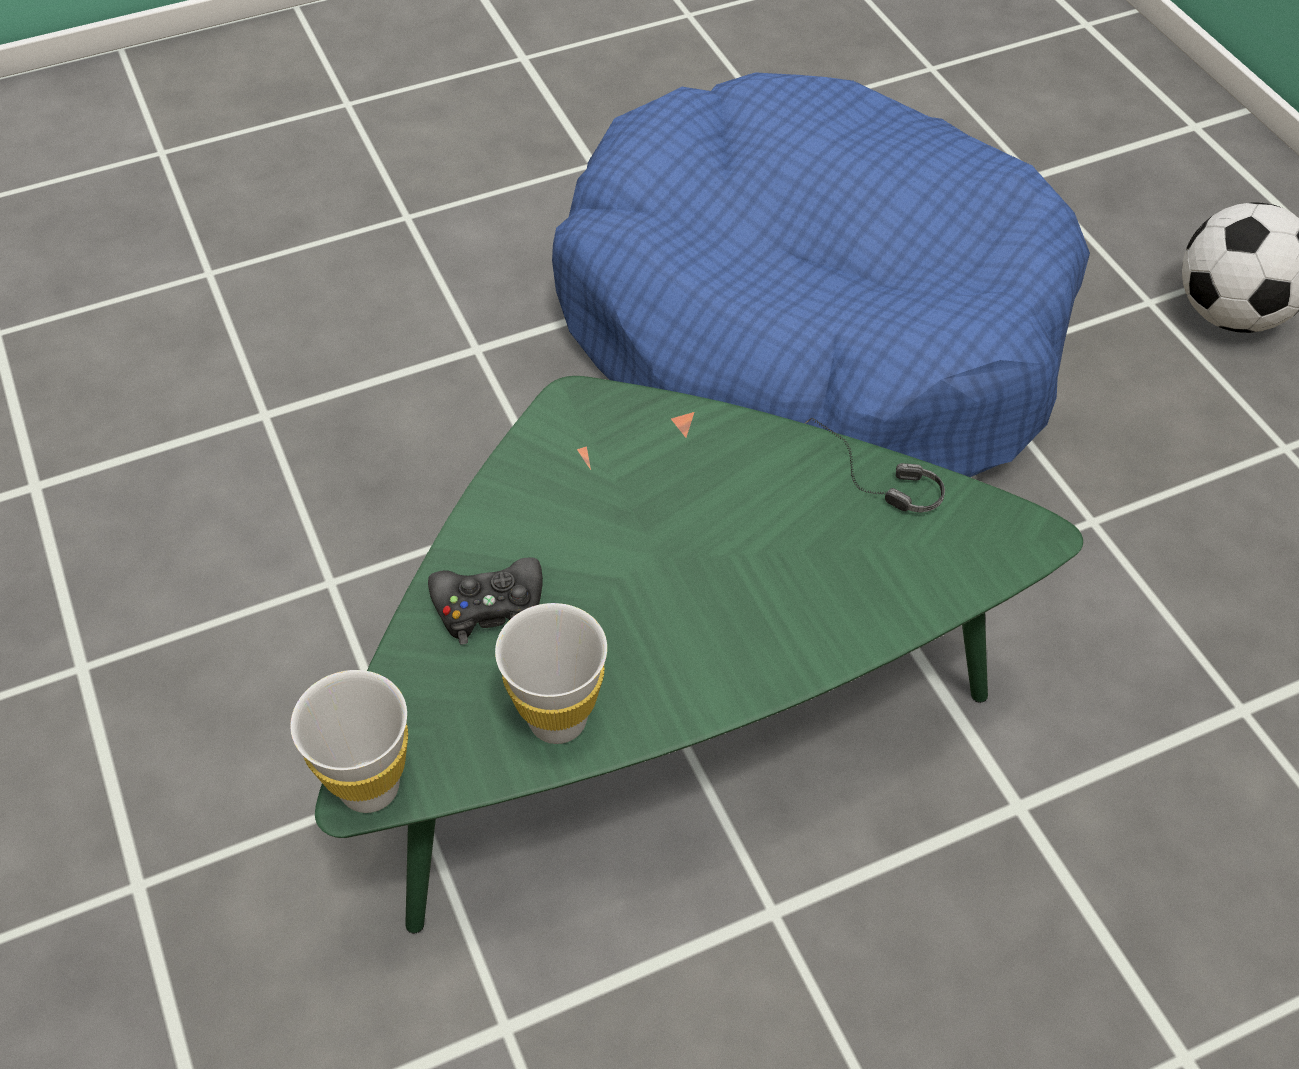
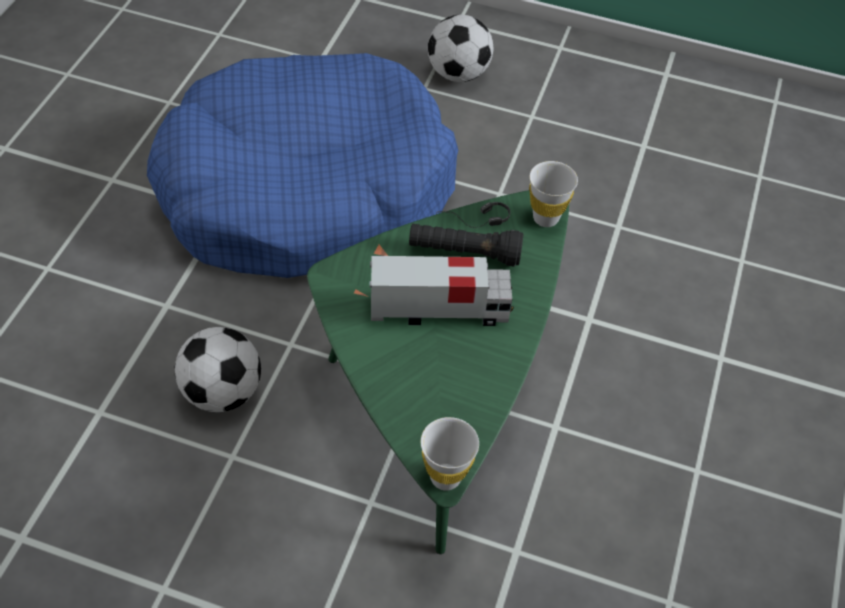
camera: 50 degrees left, 0 degrees up
(412, 497) = (222, 392): none -> football
(489, 607) = (401, 378): black game controller -> none
(557, 720) = (478, 396): white cup -> white cup (545, 218)
(660, 561) = (440, 310): none -> toy truck
(797, 512) = (464, 253): none -> black flashlight

